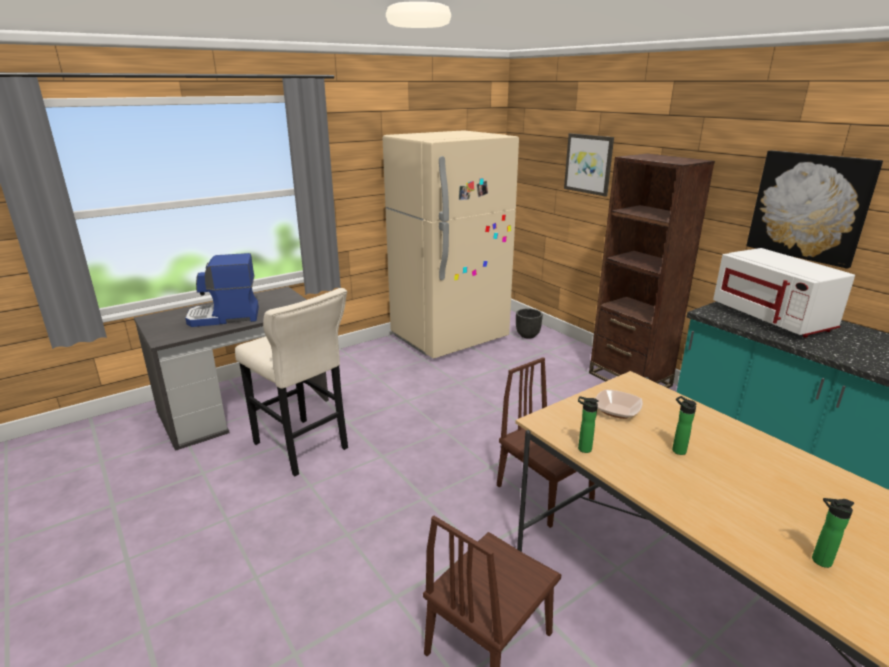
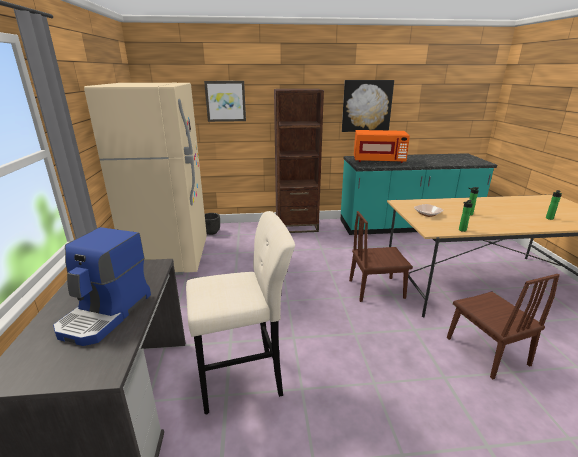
camera: 60 degrees left, 0 degrees up
(772, 318) = (378, 161): white microwave -> orange microwave

